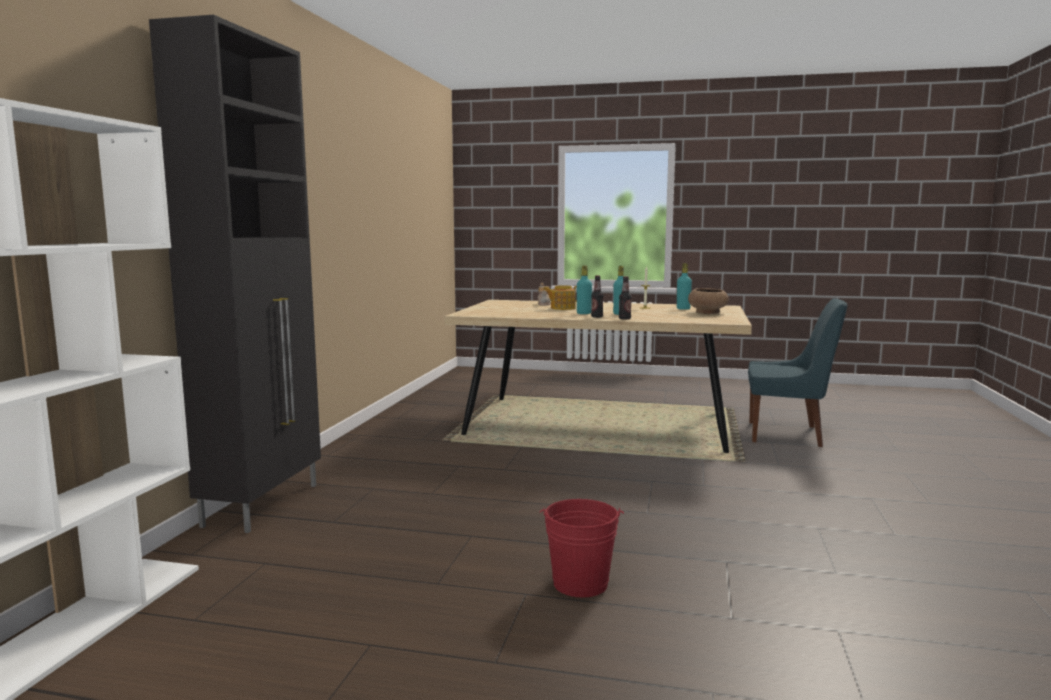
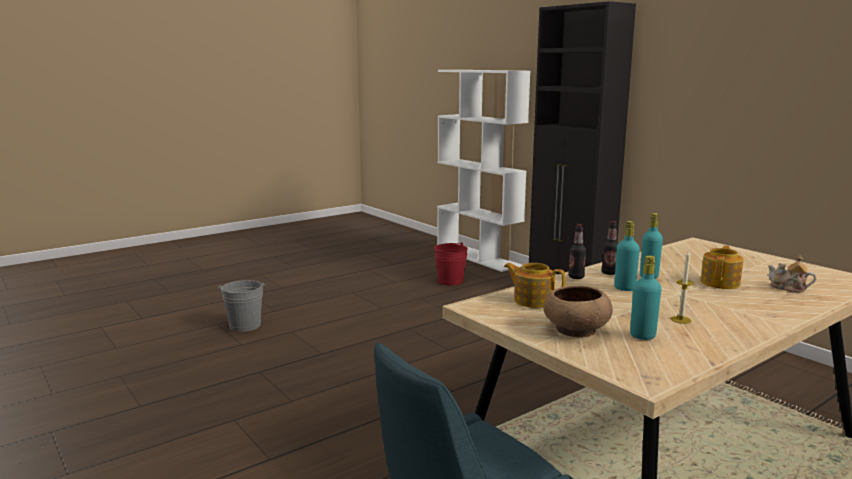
camera: 130 degrees right, 5 degrees up
(580, 583) = (370, 318): red bucket -> red bucket (450, 281)
(690, 318) = (533, 300): none -> teapot
(808, 676) = (245, 326): none -> grey bucket

